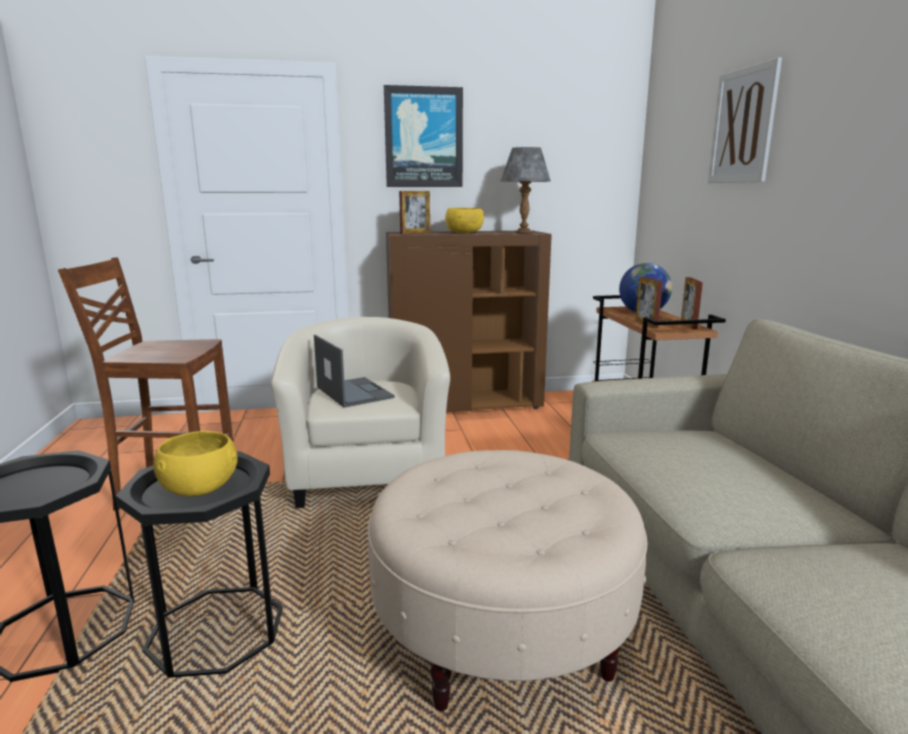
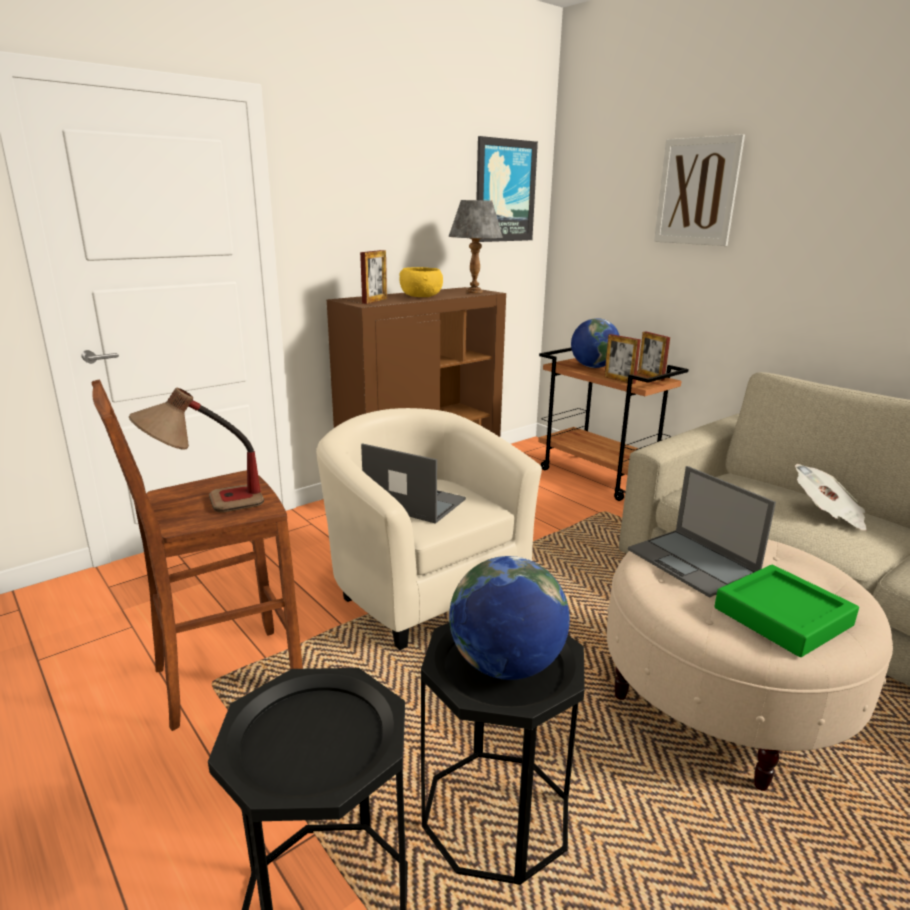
camera: 30 degrees left, 5 degrees up
(155, 352) = (206, 506): none -> table lamp
(198, 487) = (506, 665): yellow bowl -> globe
(423, 138) = (361, 184): picture -> picture (504, 191)
(484, 472) = (693, 562): none -> laptop
(486, 529) = (782, 617): none -> green tray
(744, 480) = (827, 515): none -> newspaper

